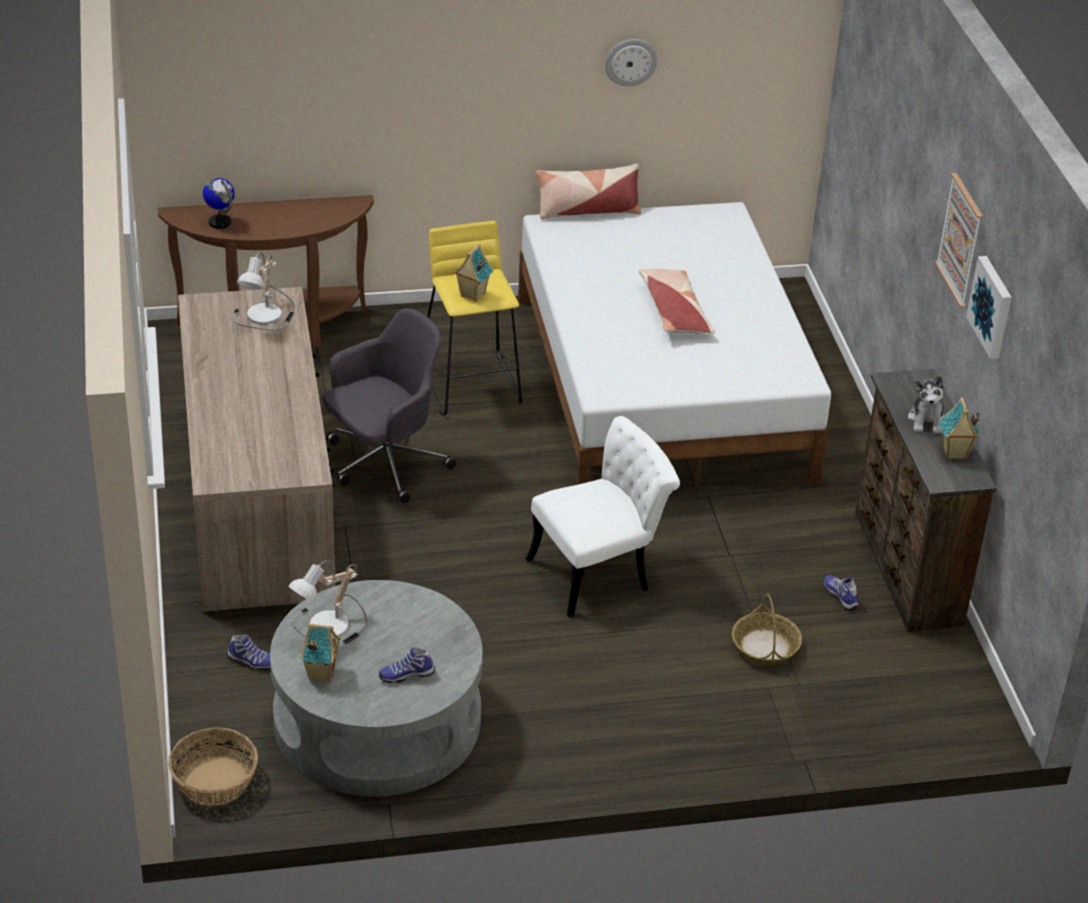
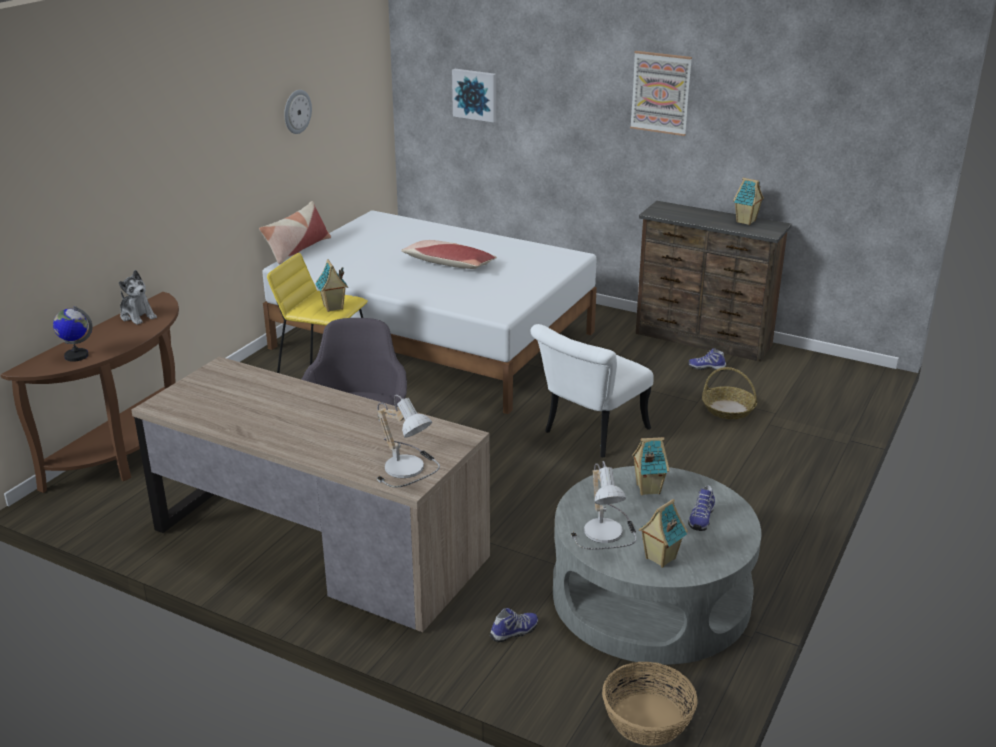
camera: 50 degrees left, 10 degrees down
(267, 316) = (231, 382): table lamp -> table lamp (409, 467)
(422, 624) = (647, 489): none -> toy house
(600, 571) = (589, 434): white chair -> white chair turned 150 degrees counterclockwise
(926, 420) = (705, 217): plush toy -> plush toy (137, 316)
(992, 306) = (730, 110): picture -> picture (475, 94)

